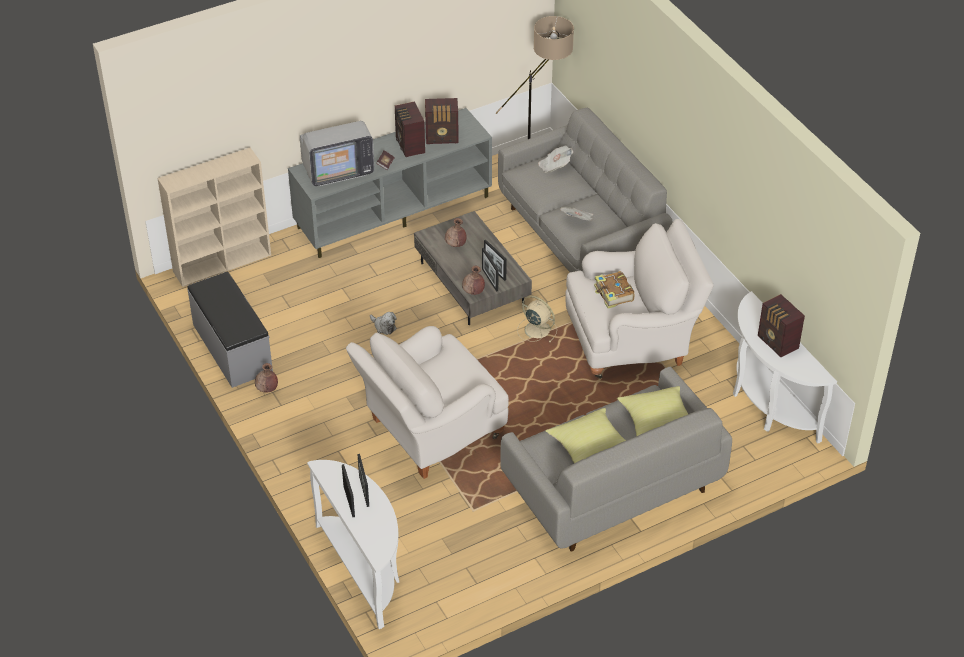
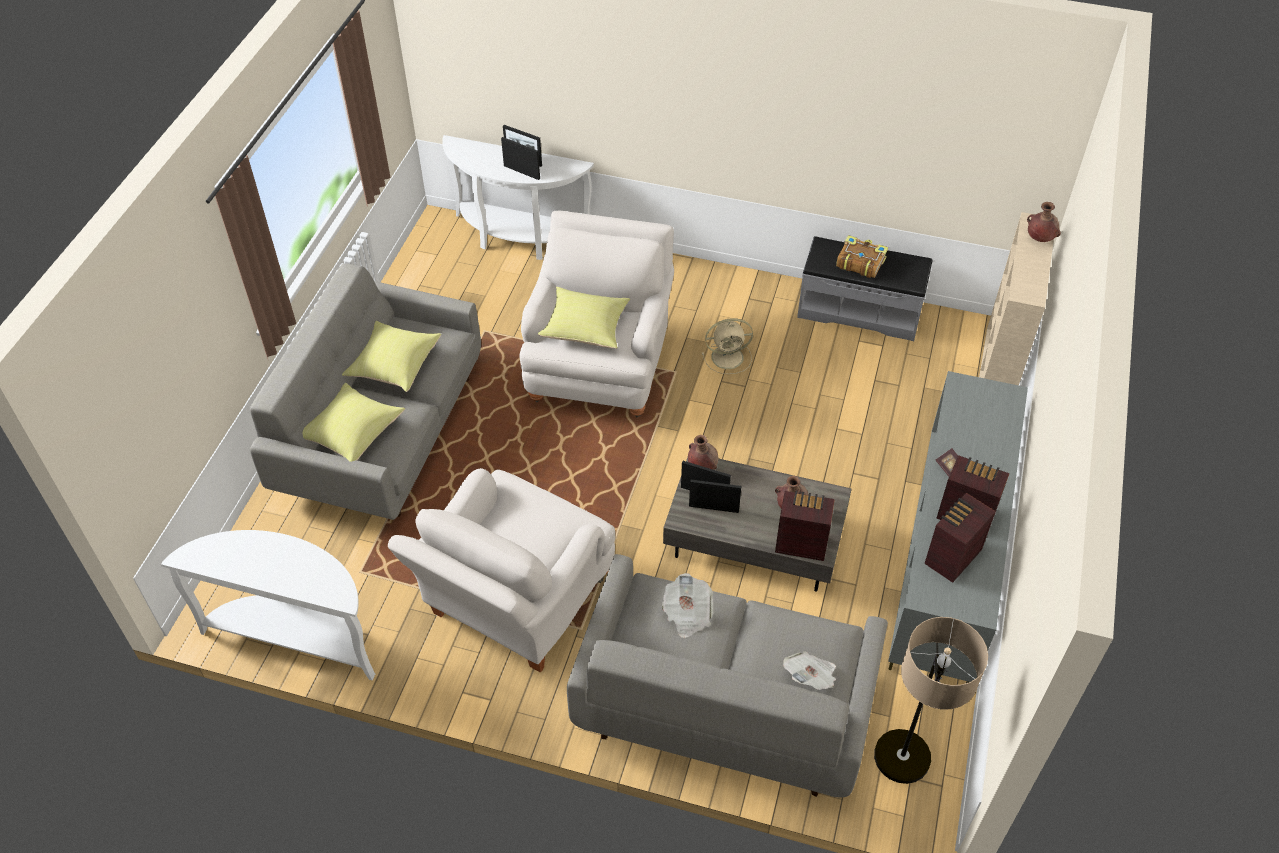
camera: 135 degrees right, 5 degrees up
(267, 389) = (778, 301): brown vase -> brown vase (1039, 238)
(338, 170) = (981, 424): television -> none
(384, 327) = (769, 426): plush toy -> none
(451, 378) = (586, 328): none -> yellow pillow
(536, 329) = (627, 537): beige fan -> beige fan (729, 357)
(613, 294) = (532, 530): book -> book (860, 262)
(778, 343) = (267, 563): radio -> radio (800, 543)

